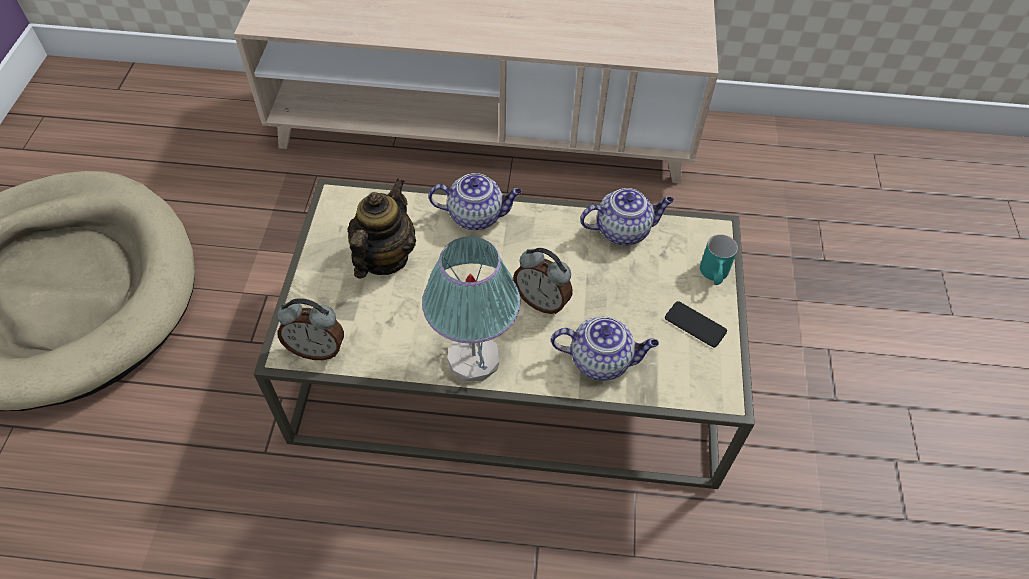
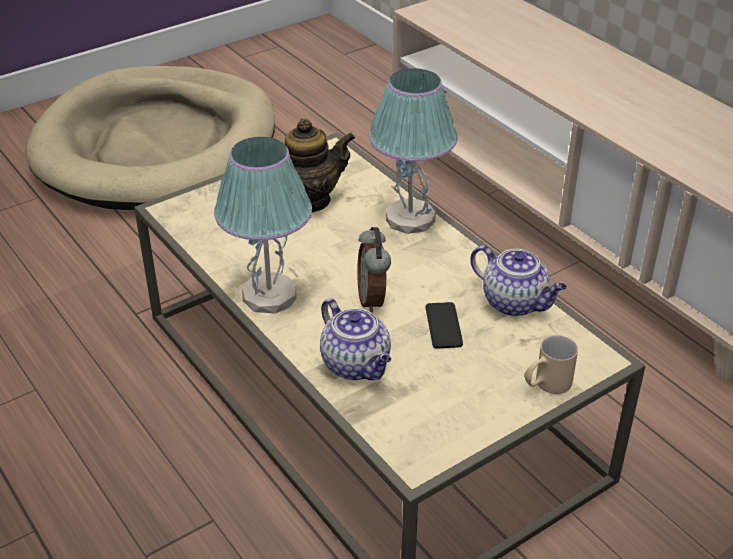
camera: 50 degrees right, 15 degrees down
(317, 349) = (186, 220): alarm clock -> none
(477, 216) = (411, 219): teapot -> table lamp
(695, 324) = (472, 402): phone -> phone (443, 326)
(714, 275) = (546, 385): turquoise mug -> beige mug

